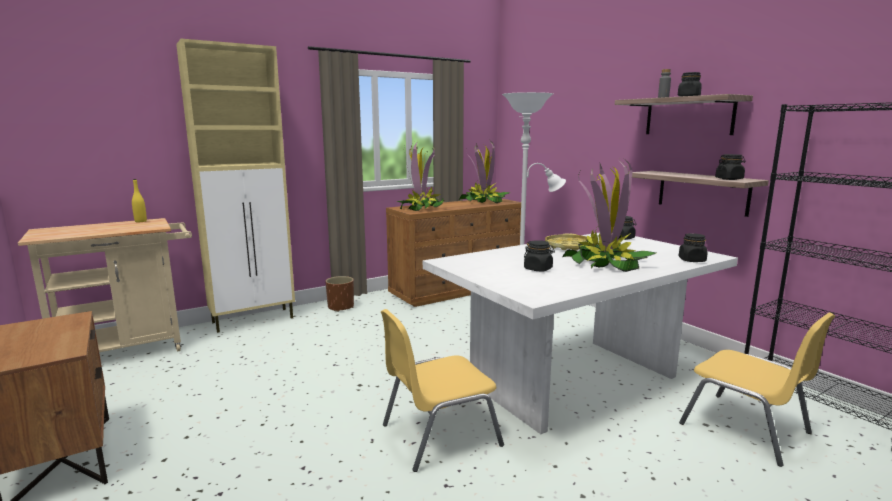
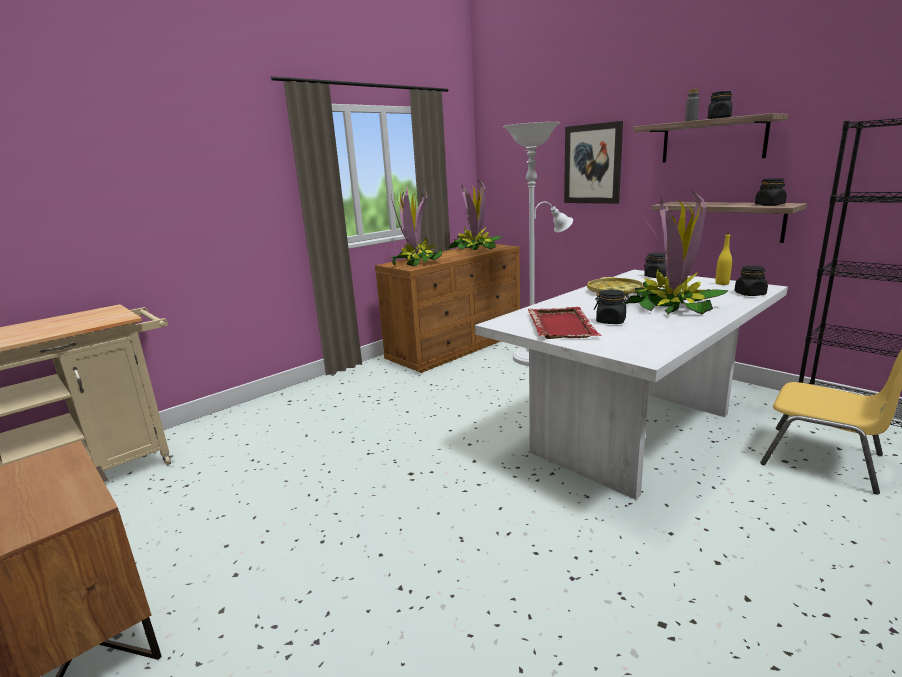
camera: 10 degrees left, 5 degrees up
(140, 221) = (92, 312): yellow bottle -> yellow bottle (722, 283)
(254, 320) = (244, 412): beige cabinet -> none
(341, 307) = (339, 383): brown planter -> none
(438, 435) = (530, 519): yellow chair -> none
(492, 267) = (561, 325): none -> red tray
(589, 132) = (592, 164): none -> picture

